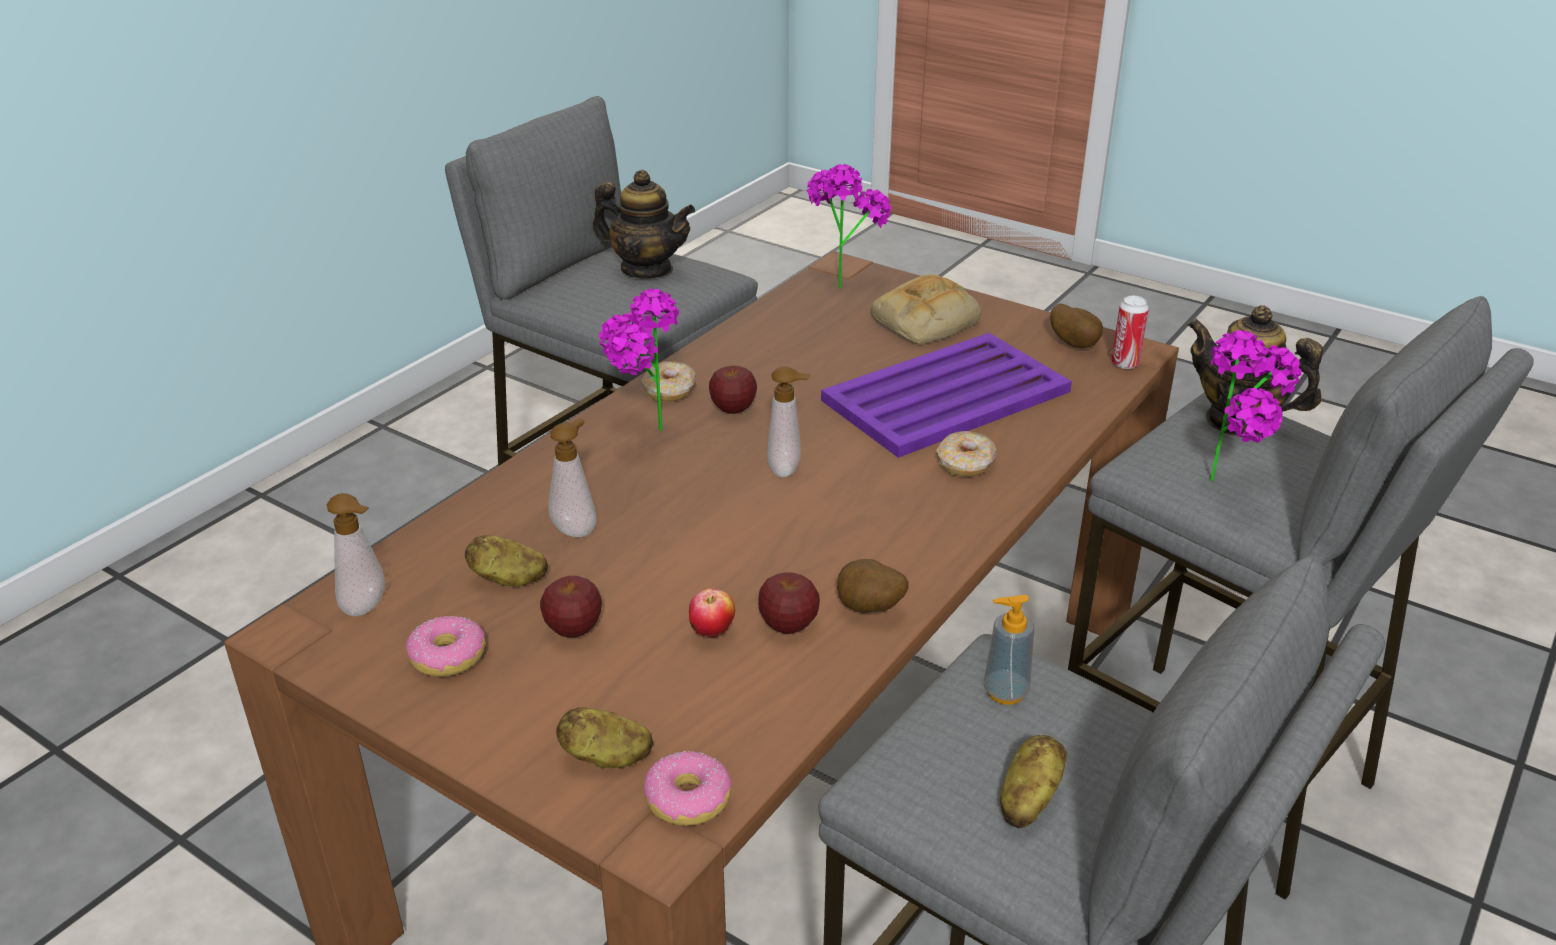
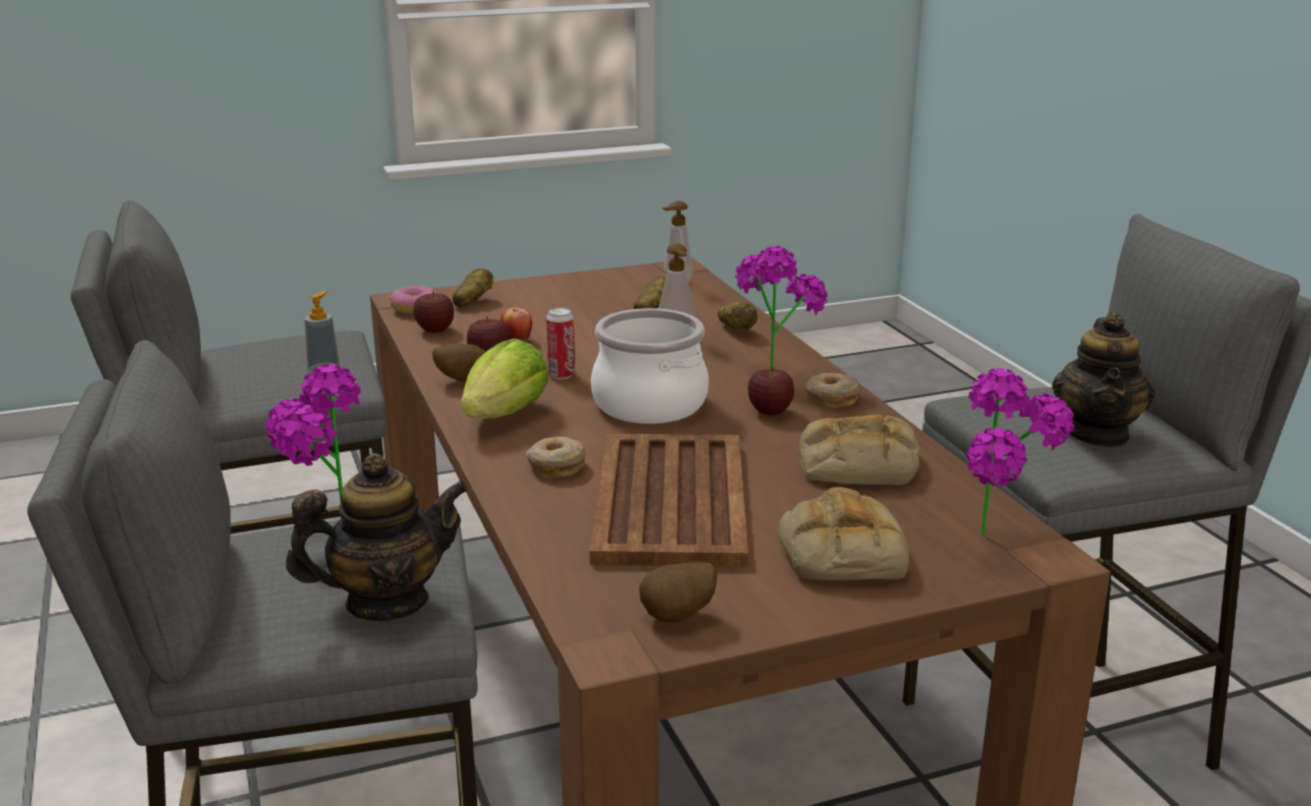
camera: 125 degrees right, 10 degrees down
(448, 656) = (603, 289): donut -> none
(574, 629) = (579, 315): apple -> apple (435, 330)
(646, 269) = (1097, 433): teapot -> teapot turned 45 degrees counterclockwise
(788, 470) = (650, 404): soap dispenser -> cooking pot
(791, 348) = (856, 465): none -> bread
(911, 536) = (506, 415): none -> lettuce
(944, 396) = (671, 499): purple tray -> brown tray
(1027, 799) = (259, 353): potato -> potato (737, 330)
(1124, 363) = (595, 625): can -> can (561, 375)

